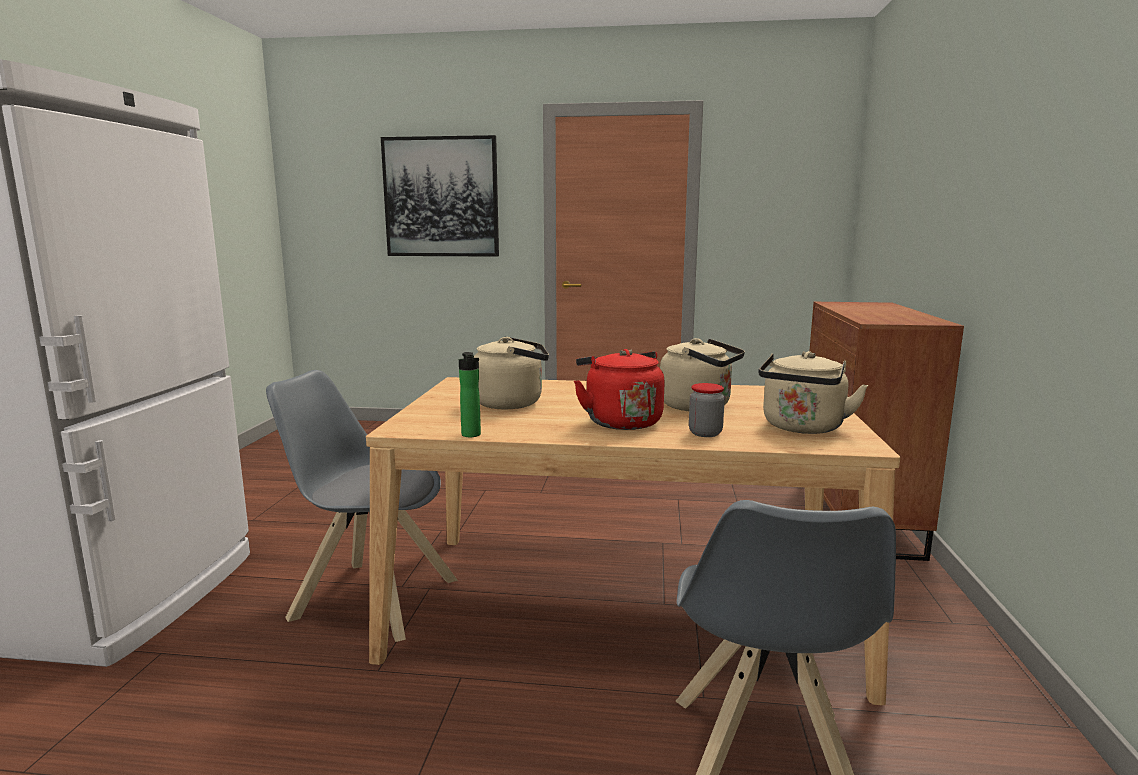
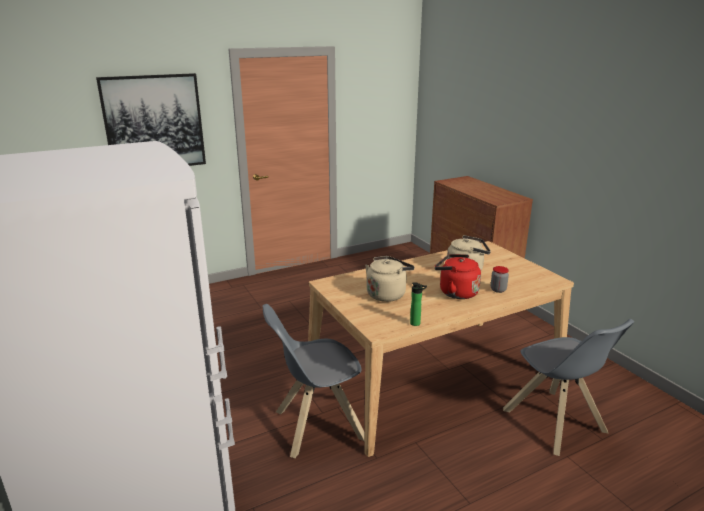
camera: 35 degrees left, 10 degrees up
(802, 428) = (523, 275): beige kettle -> none

